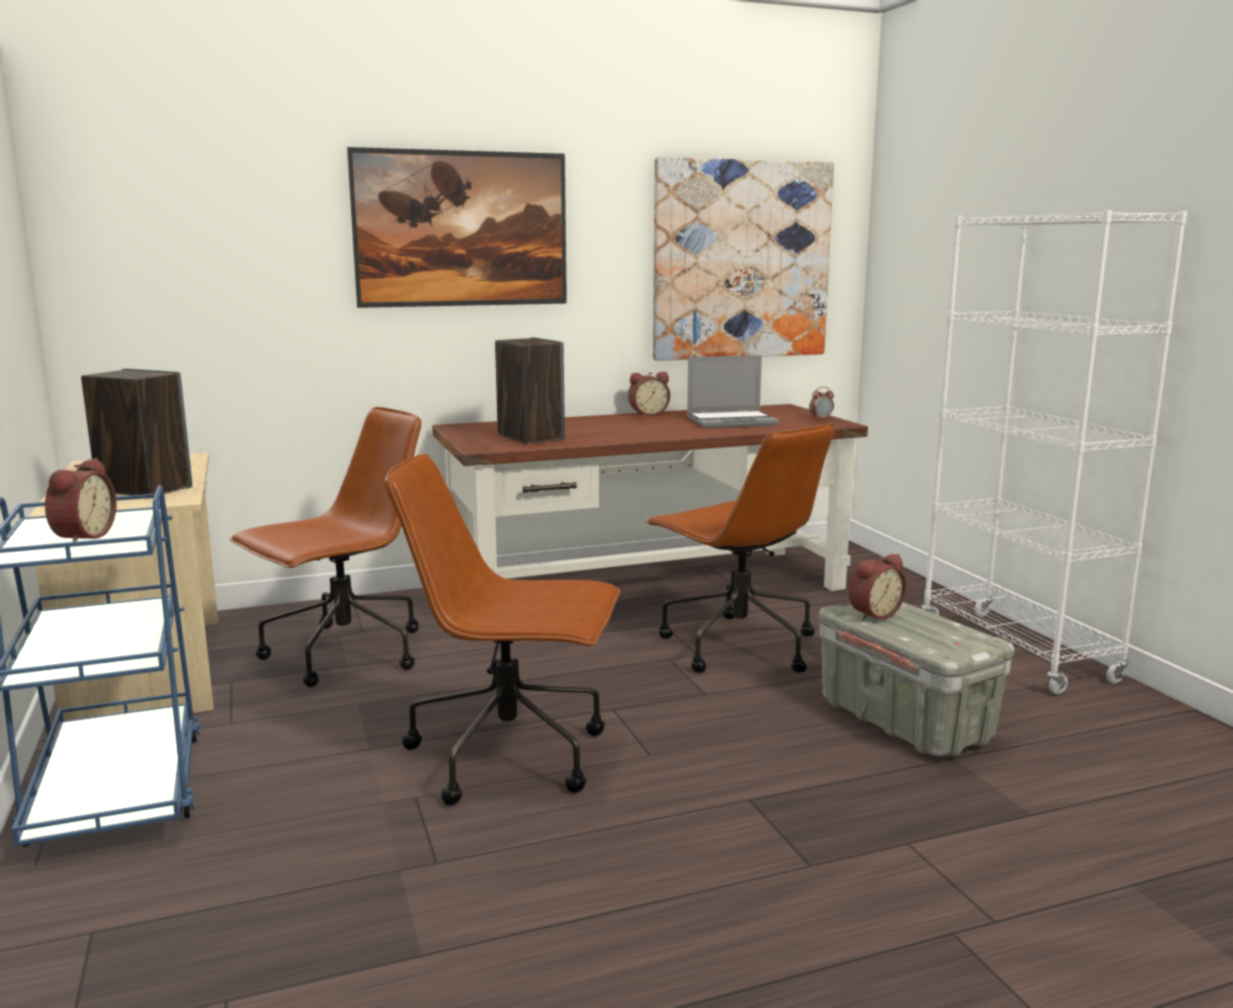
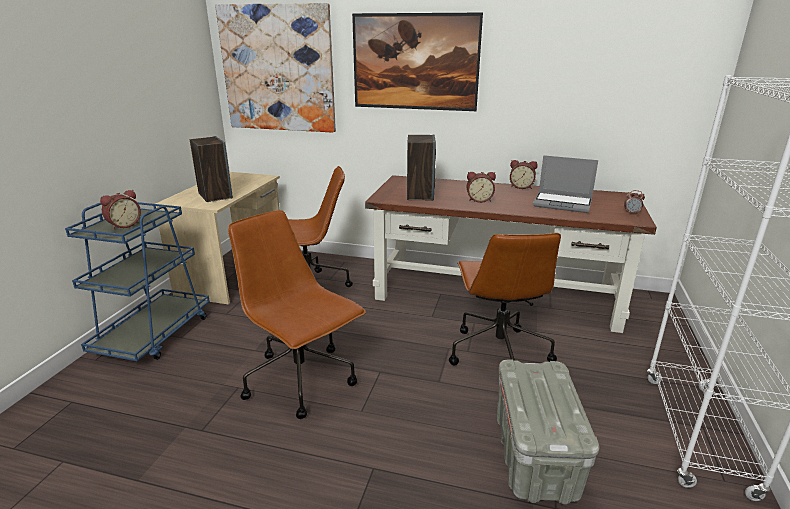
camera: 35 degrees right, 10 degrees up
(741, 260) = (611, 88): picture -> picture (278, 69)
(873, 614) = (528, 378): alarm clock -> alarm clock (479, 200)

